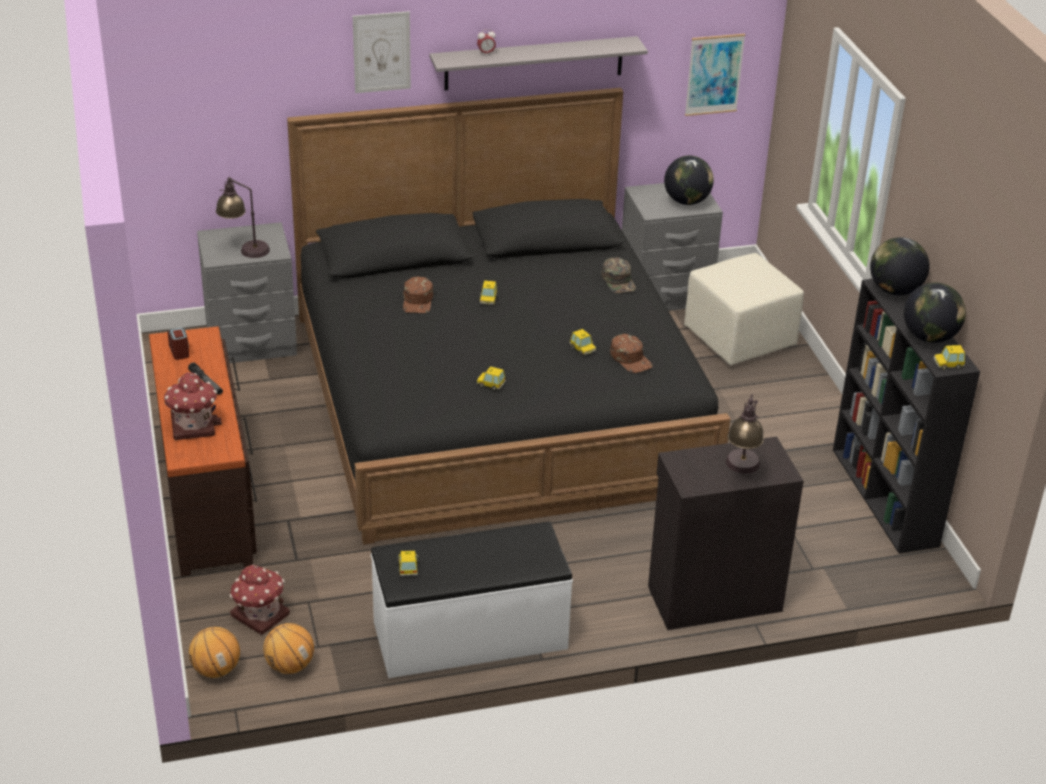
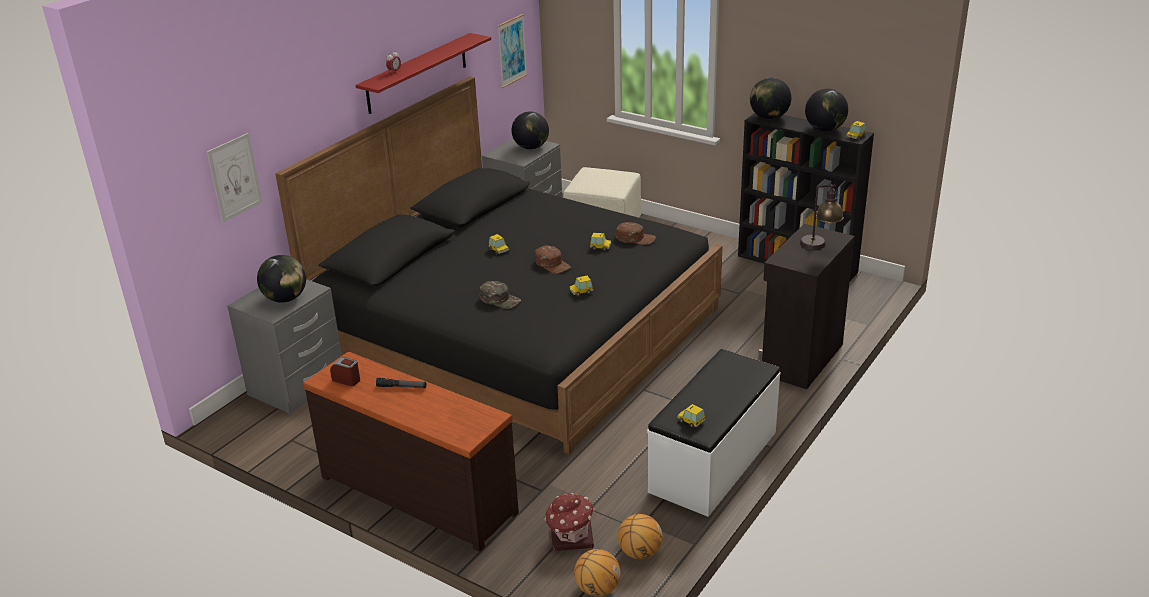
camera: 40 degrees left, 5 degrees down
(193, 425) = (438, 415): toy house -> none
(244, 249) = (285, 299): table lamp -> globe
(381, 52) = (325, 93): picture -> picture (235, 177)
(418, 301) = (455, 272): brown cap -> brown cap (552, 264)
(534, 63) = (417, 73): grey shelf -> red shelf
(619, 281) = (557, 204): green cap -> green cap (500, 299)

